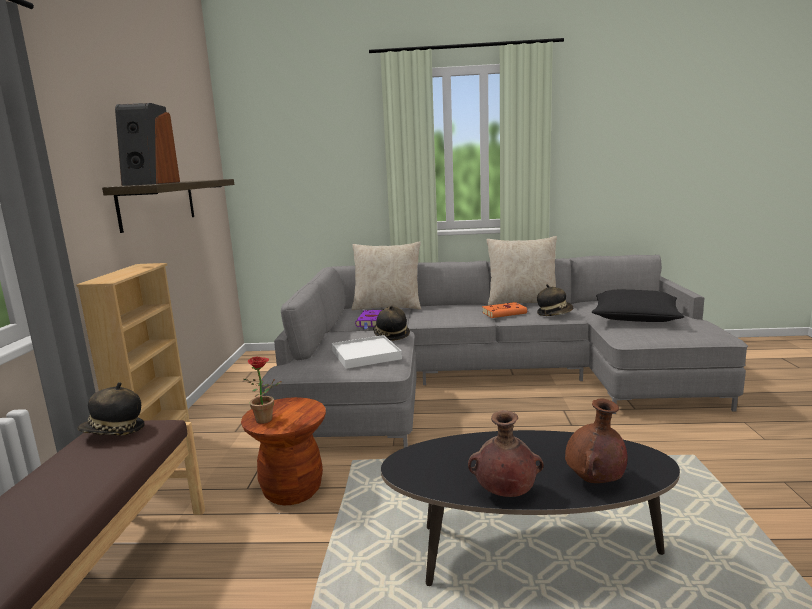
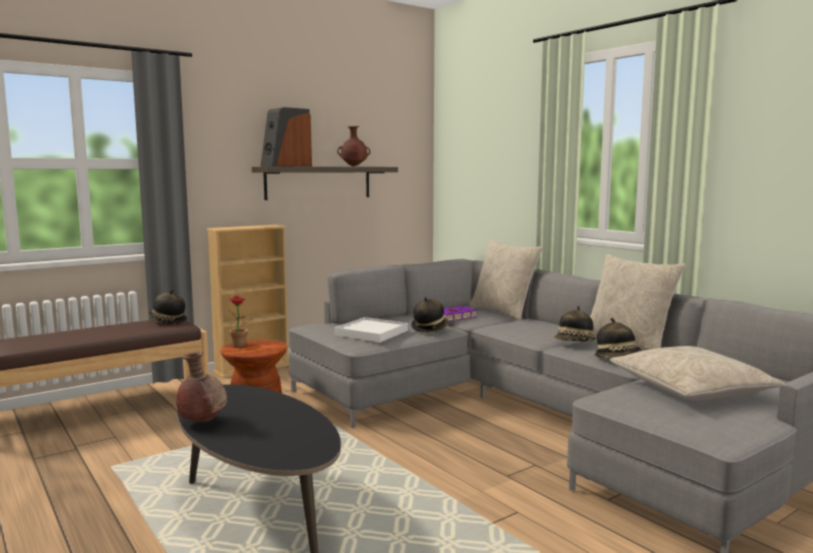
camera: 50 degrees right, 5 degrees down
(505, 313) = (575, 343): orange book -> hat
(594, 481) = (248, 444): brown vase -> brown vase (353, 166)
(635, 317) = (690, 389): black pillow -> beige pillow

